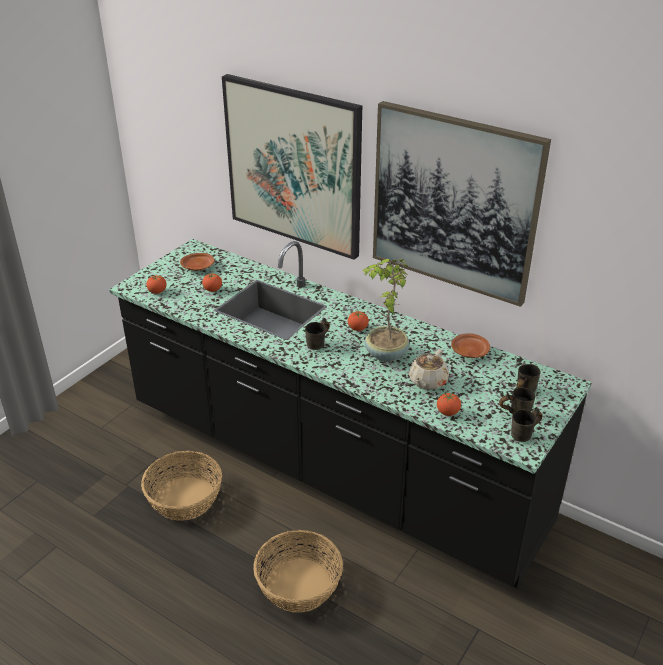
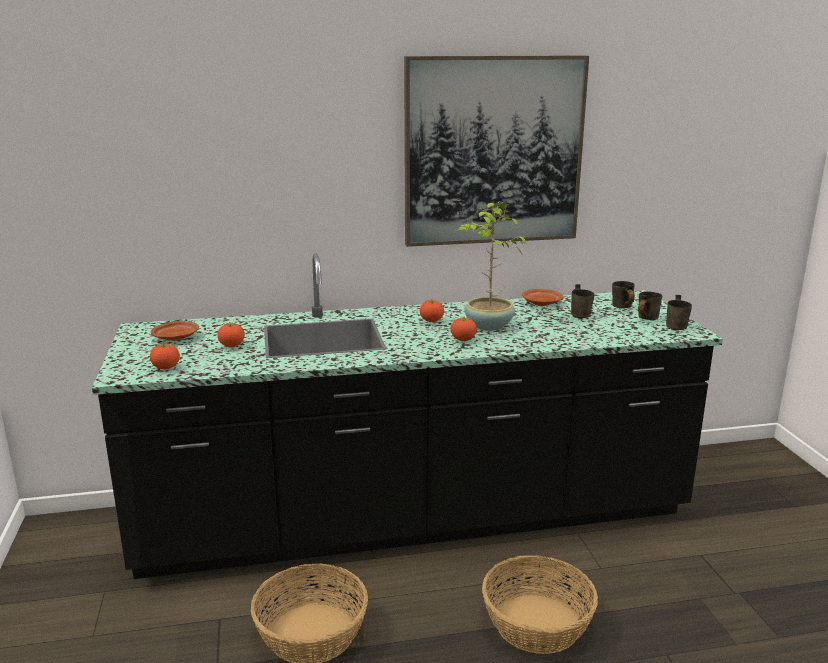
camera: 45 degrees left, 15 degrees down
(294, 166) = (286, 167): picture -> none
(319, 344) = (423, 340): grey mug -> grey mug (581, 314)
(427, 381) = (554, 327): beige teapot -> none
(447, 412) = (607, 336): tomato -> tomato (463, 340)

